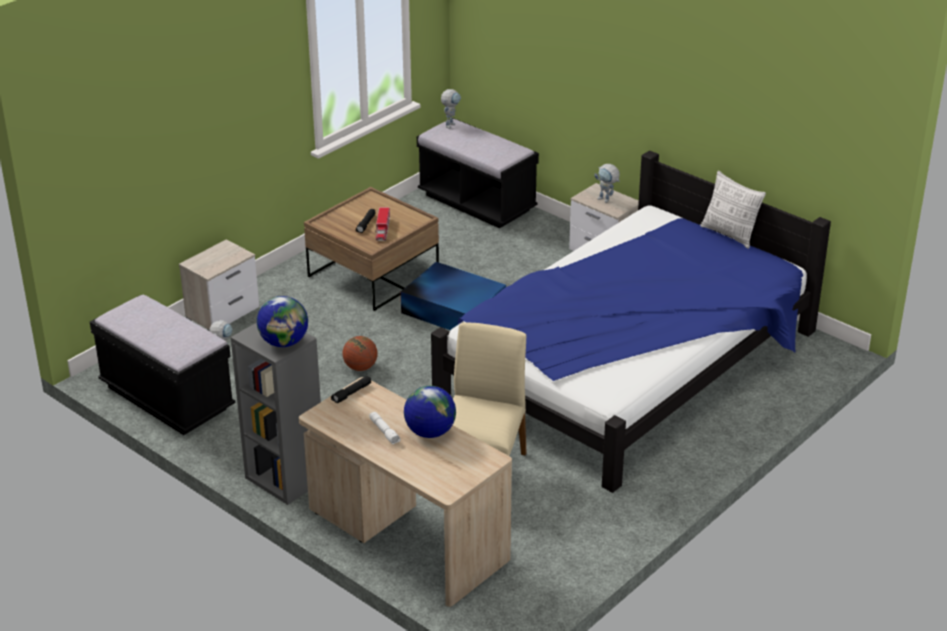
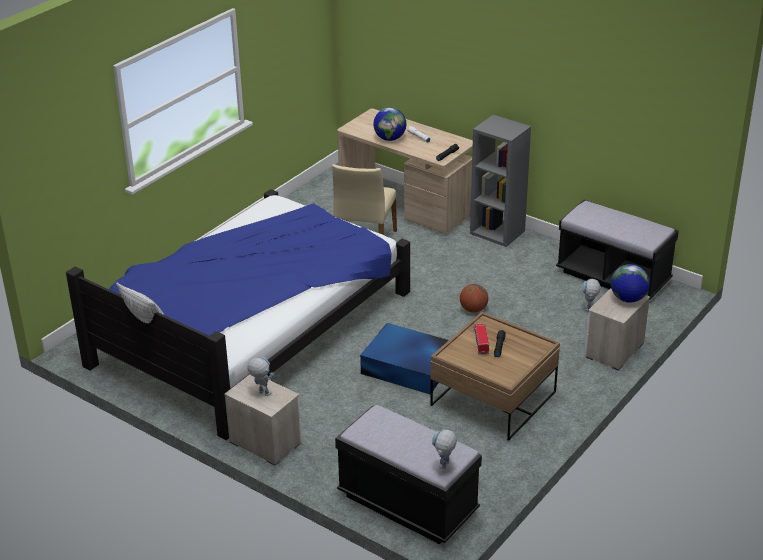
camera: 175 degrees right, 0 degrees up
(284, 342) = (493, 124): globe -> globe (628, 299)

